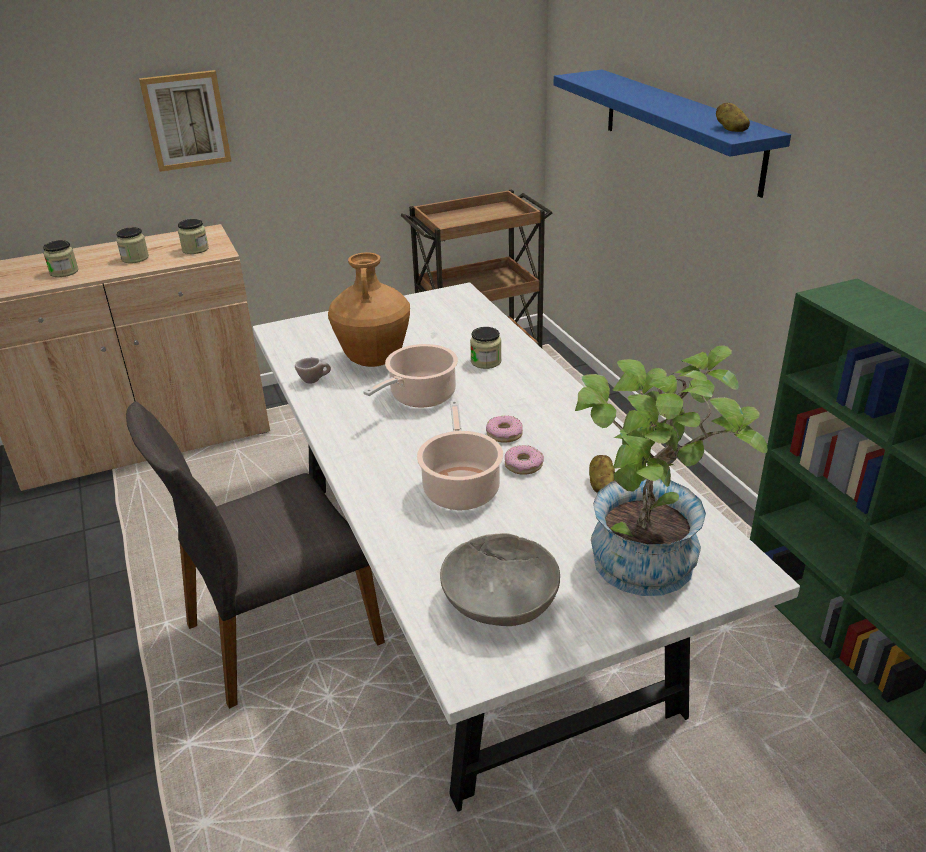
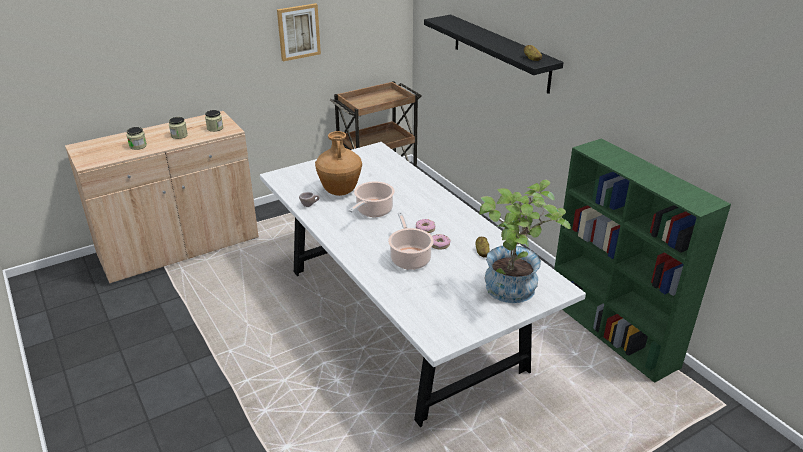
camera: 10 degrees left, 0 degrees up
(186, 120) = (204, 49): picture -> picture (298, 32)
(280, 633) = (299, 350): grey chair -> none
(486, 361) = (404, 189): jar -> none
(499, 601) = (444, 311): grey bowl -> none
(680, 129) = (500, 52): blue shelf -> black shelf

